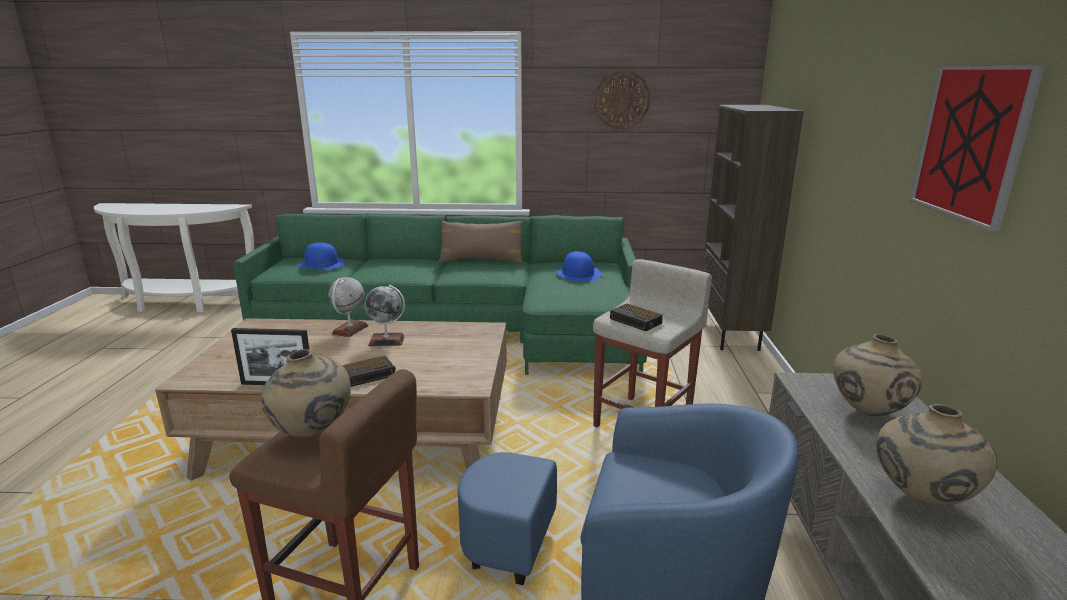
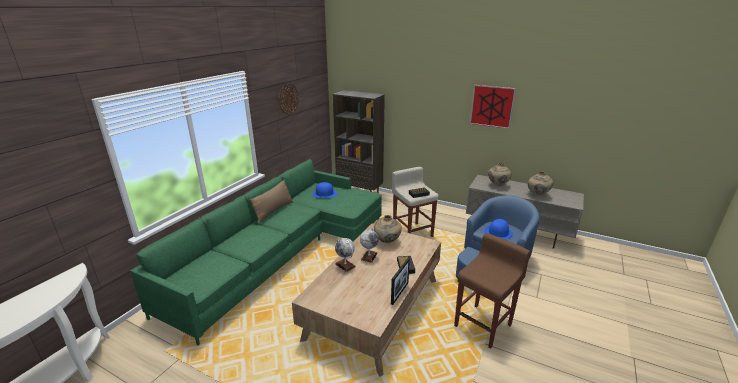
camera: 65 degrees left, 5 degrees up
(312, 434) = (484, 273): beige vase -> beige vase (387, 241)
(321, 264) = (208, 264): blue hat -> blue hat (498, 233)

